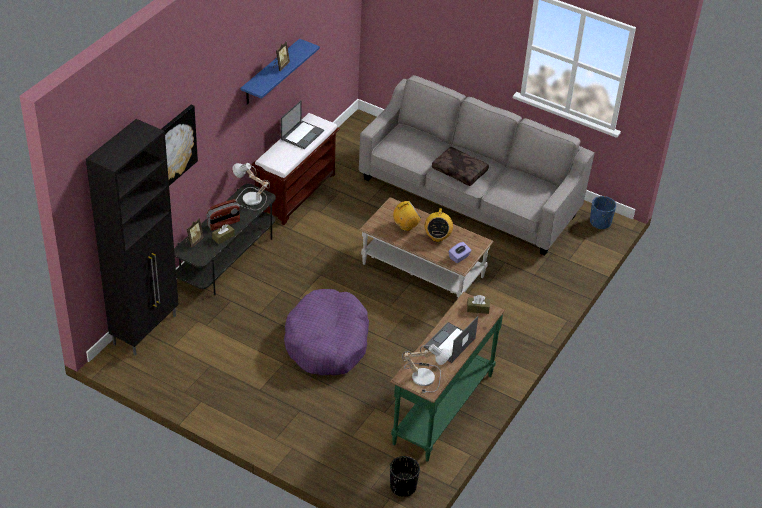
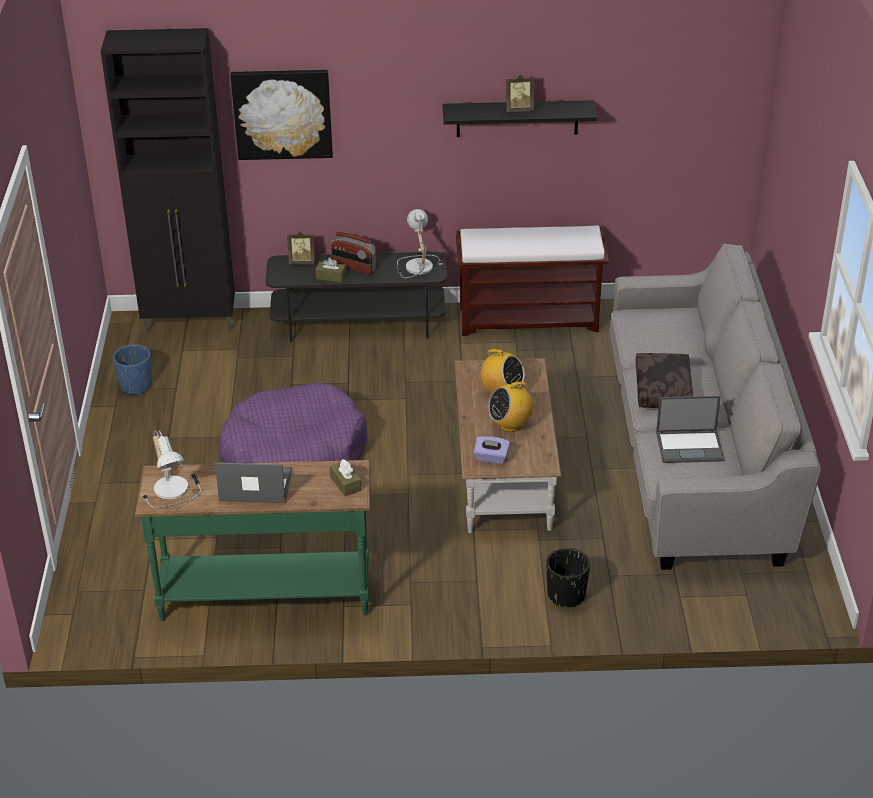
camera: 60 degrees right, 5 degrees down
(270, 73) = (517, 118): blue shelf -> black shelf
(302, 134) = (550, 237): laptop -> laptop (690, 446)
(403, 487) = (100, 617): black planter -> black planter (566, 595)
(600, 222) = (801, 597): blue planter -> blue planter (136, 385)

